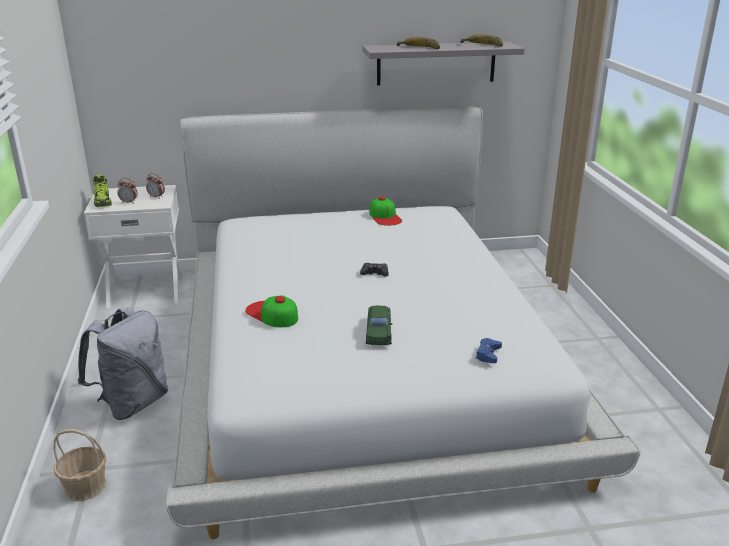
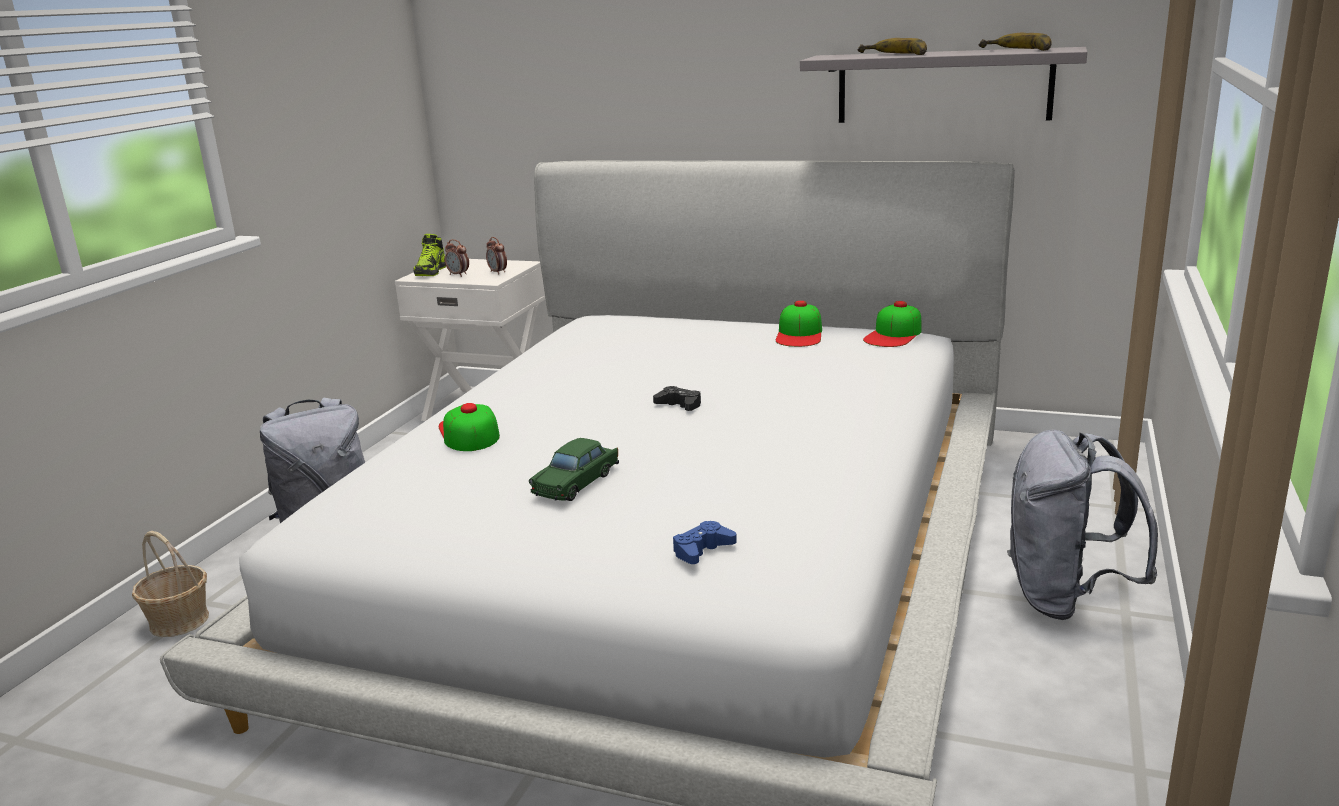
camera: 30 degrees right, 5 degrees down
(434, 210) = (893, 335): none -> cap
(569, 337) = (1065, 598): none -> grey backpack

